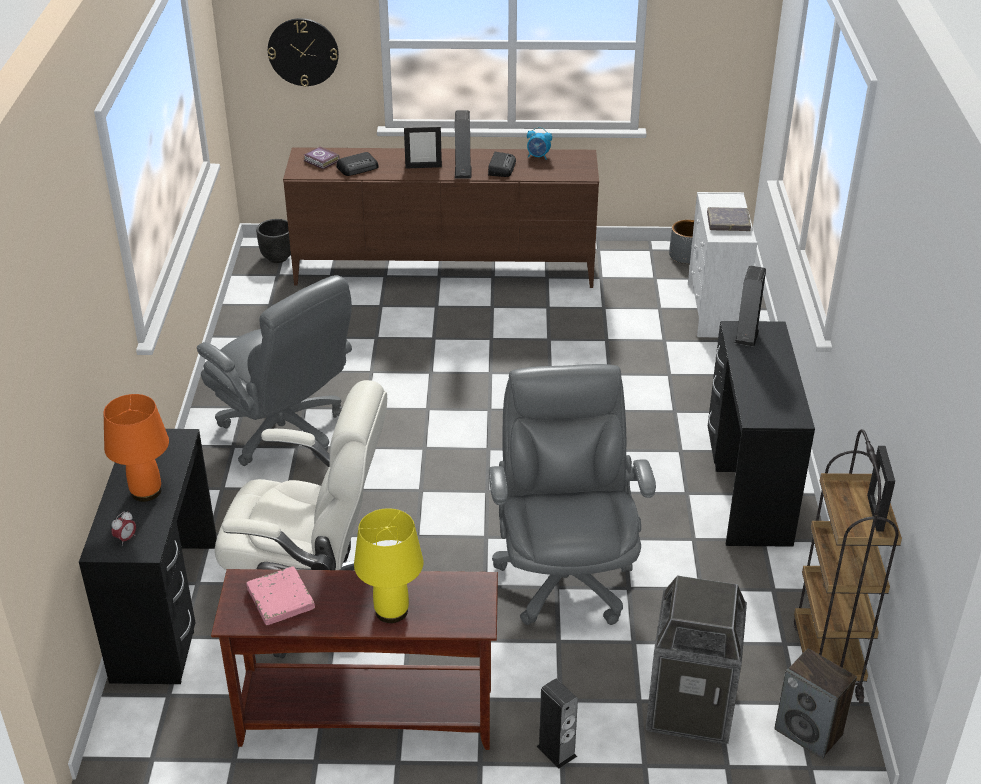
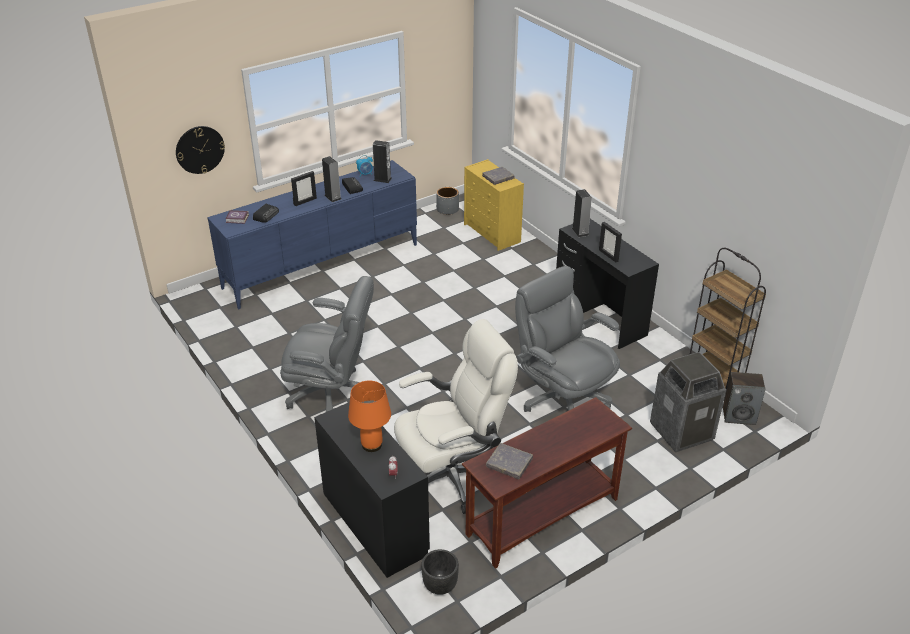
camera: 35 degrees left, 0 degrees up
(277, 258) = (208, 297): black planter -> black planter (440, 586)
(280, 599) = (509, 463): pink book -> grey book
(390, 611) = (570, 441): yellow table lamp -> none
(446, 269) = (322, 265): brown cabinet -> blue cabinet
(556, 751) = (647, 483): speaker -> speaker (382, 179)
(715, 311) = (492, 233): white dresser -> yellow dresser
(876, 513) = (741, 288): picture frame -> picture frame (609, 255)

